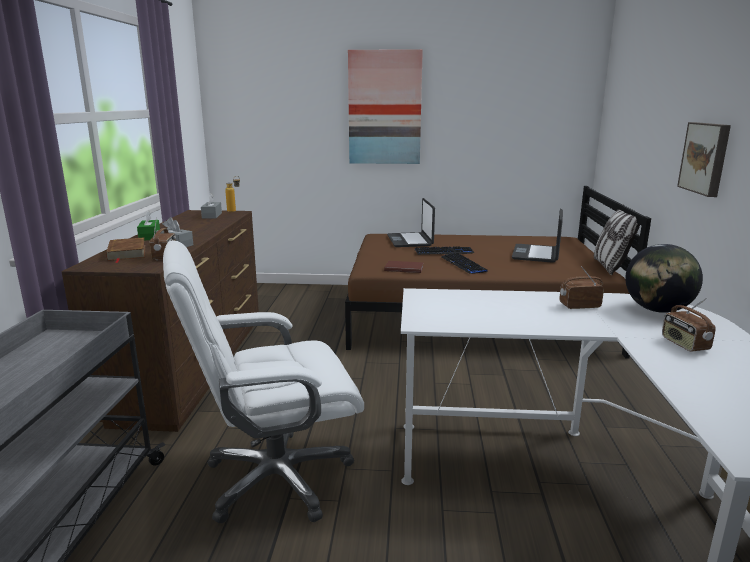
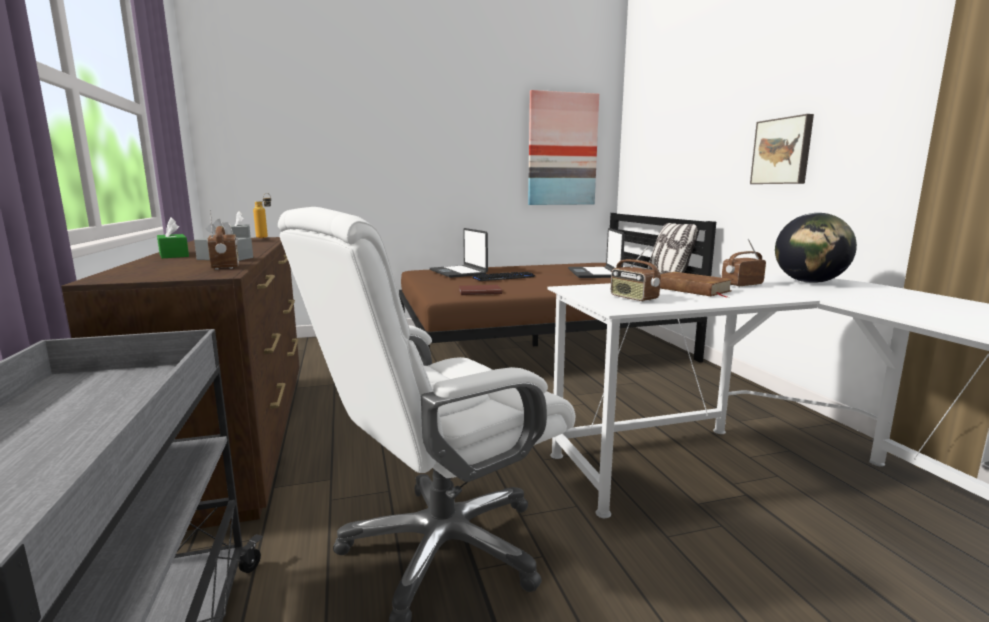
camera: 20 degrees left, 5 degrees down
(126, 253) = (157, 267): brown book -> brown book (690, 289)
(384, 108) = (415, 133): picture -> picture (562, 149)
(463, 264) = (536, 285): keyboard -> none
(684, 344) = (883, 299): radio -> radio (633, 298)

